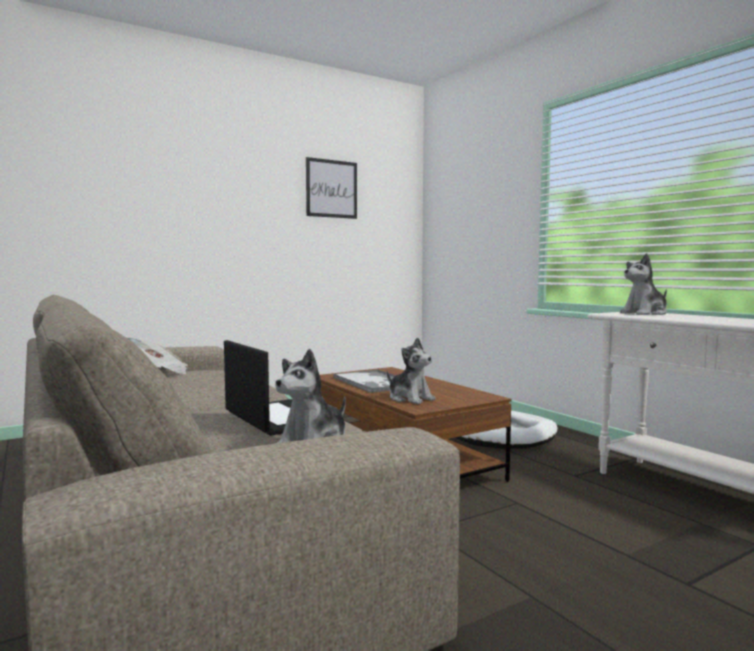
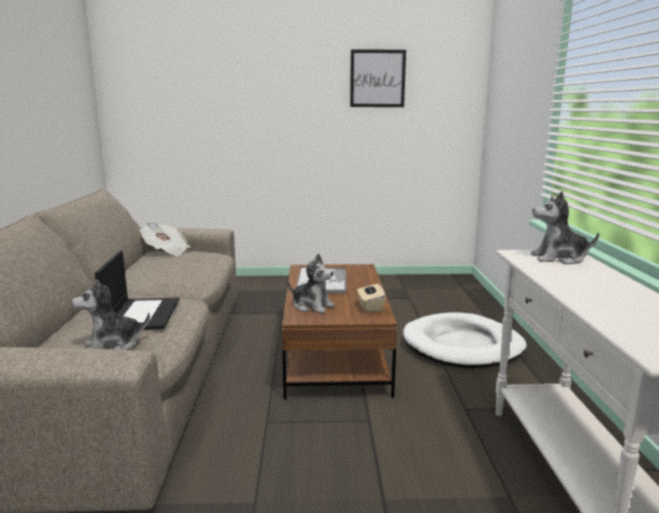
camera: 30 degrees right, 10 degrees up
(410, 398) = (312, 306): plush toy -> plush toy turned 45 degrees counterclockwise
(463, 392) = (370, 307): none -> beige tissue box

